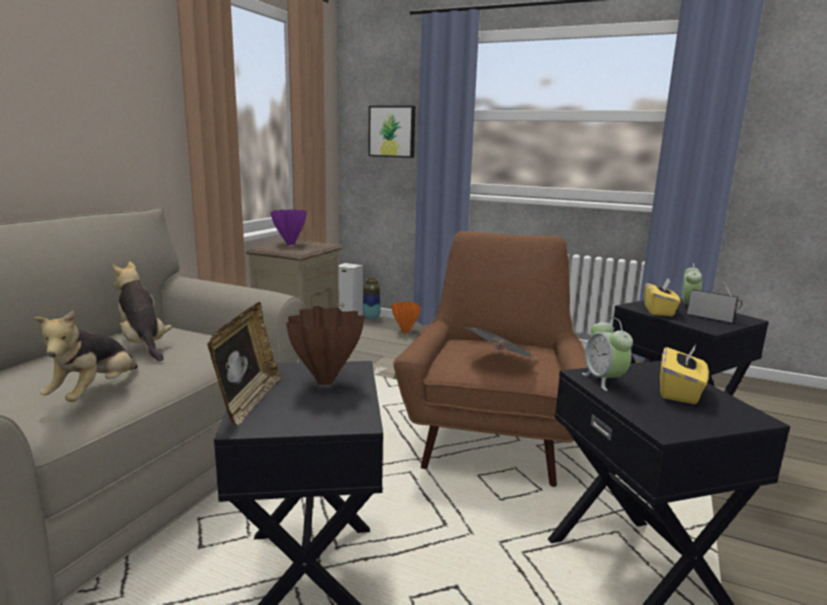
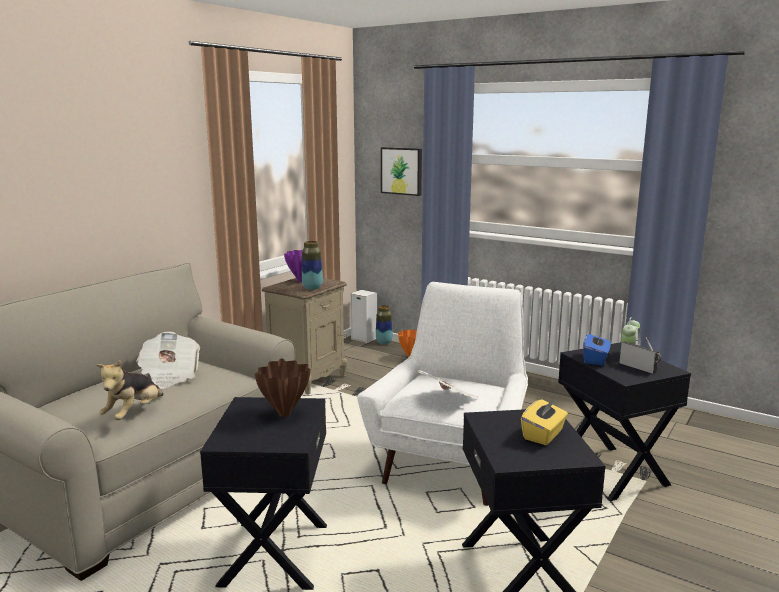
camera: 10 degrees right, 0 degrees up
(143, 344) = (170, 376): plush toy -> newspaper
(248, 401) = (227, 426): picture frame -> none
(306, 250) = (312, 288): none -> vase
(492, 439) = (451, 463): brown armchair -> white armchair
(604, 380) = (491, 423): alarm clock -> none
(659, 311) = (595, 359): yellow tissue box -> blue tissue box

